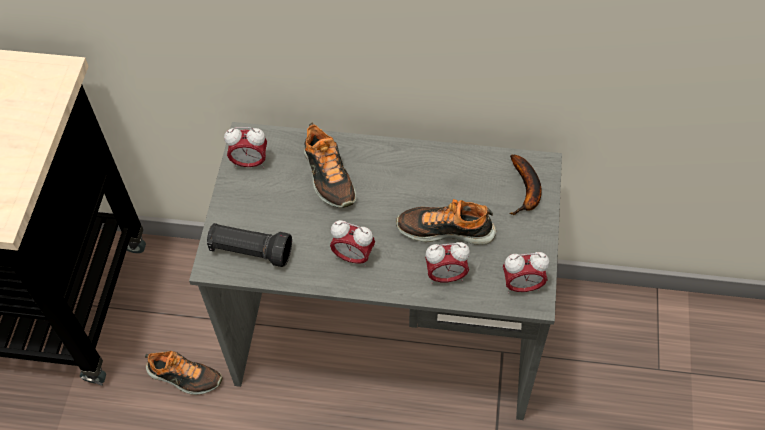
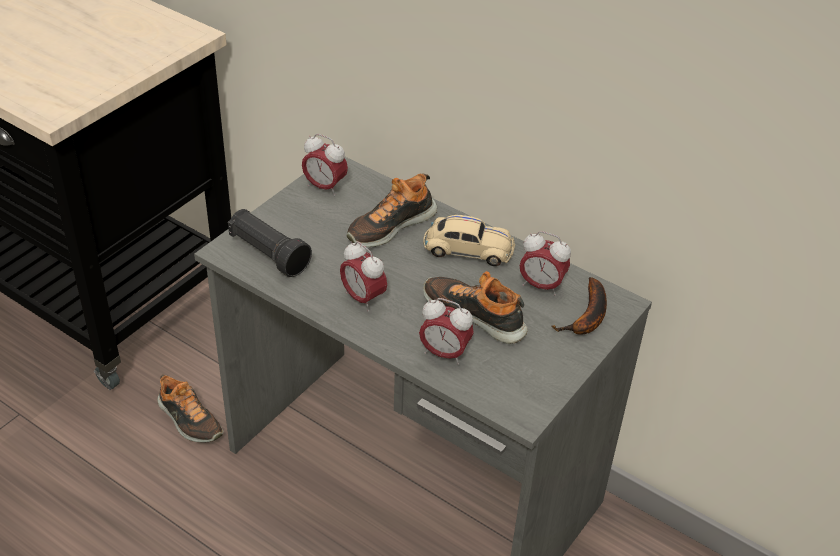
camera: 25 degrees right, 15 degrees down
(328, 176) = (390, 226): shoe -> shoe turned 45 degrees clockwise
(402, 170) = (468, 249): none -> beige toy car
(522, 285) = (520, 396): alarm clock -> alarm clock (541, 286)

